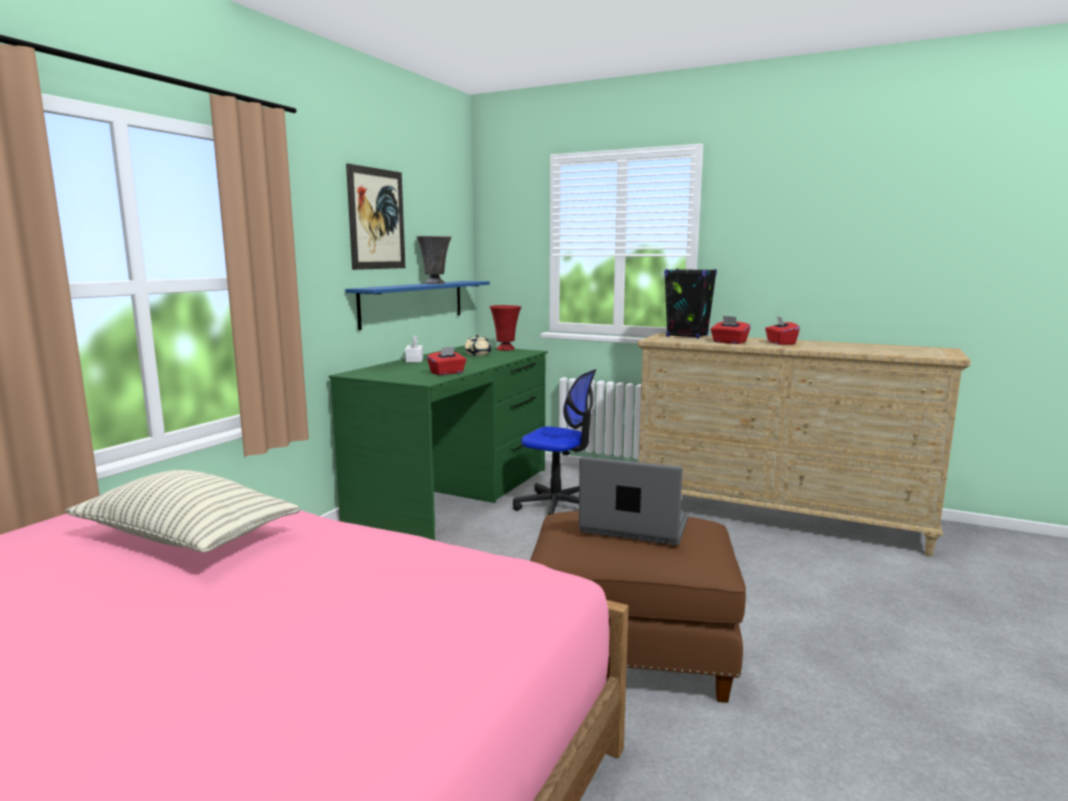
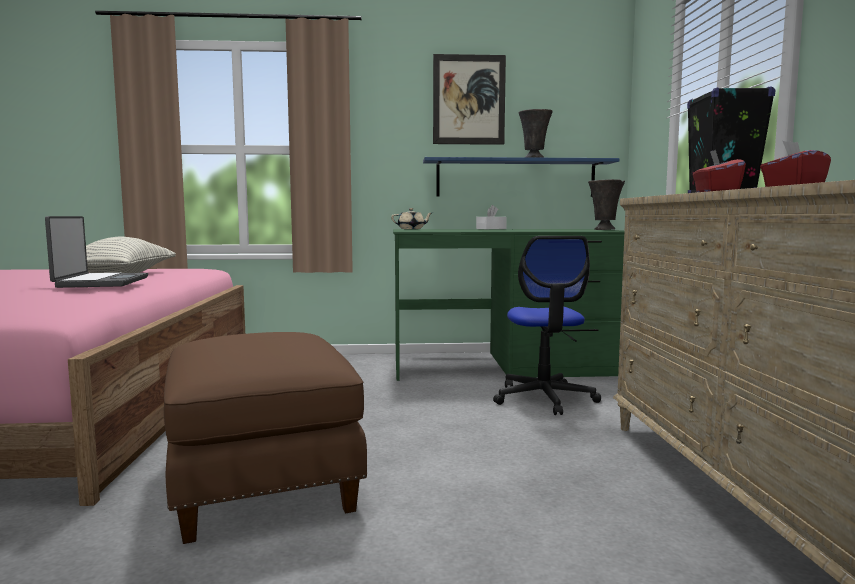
camera: 60 degrees right, 5 degrees down
(447, 373) = (452, 230): red tissue box -> none
(478, 354) = (556, 229): beige teapot -> beige teapot (411, 229)
(506, 349) = (604, 229): red vase -> grey vase
(633, 527) = (258, 339): laptop -> laptop (101, 282)

